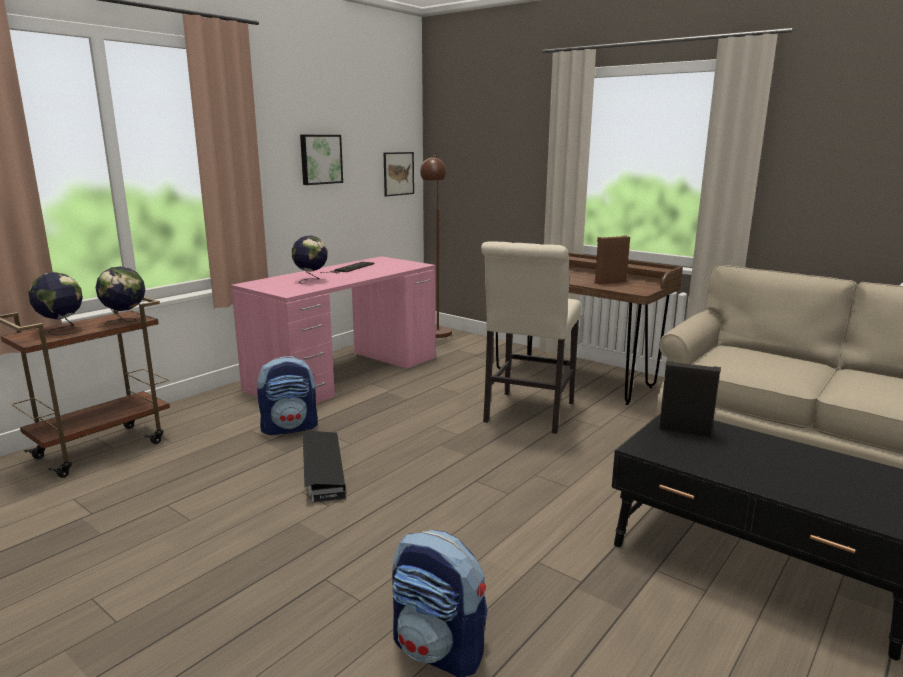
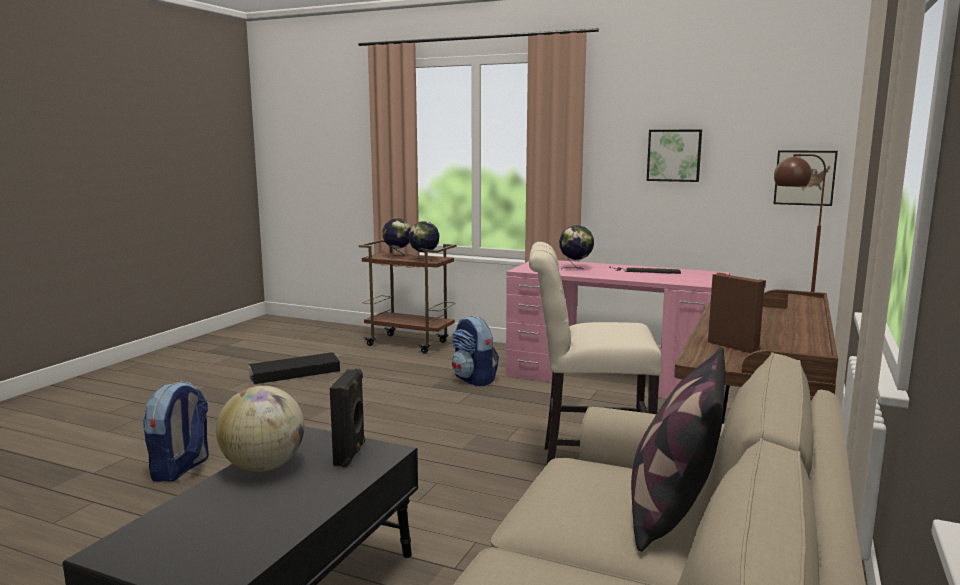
camera: 75 degrees right, 5 degrees down
(322, 472) = (404, 402): black storage box -> black storage box (294, 374)
(719, 465) = (263, 466): none -> globe
(770, 354) = (672, 512): none -> pillow

